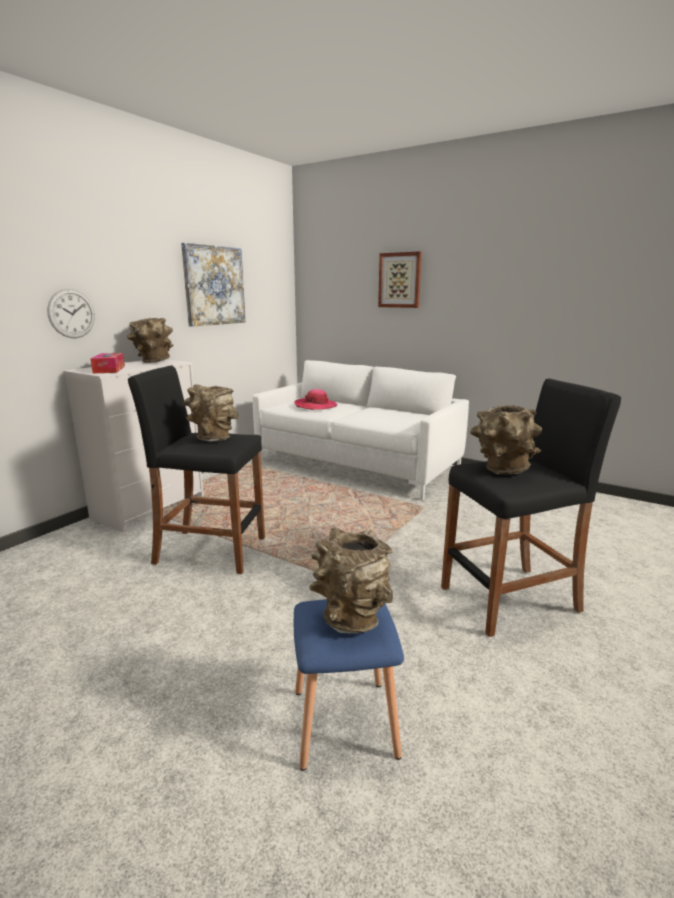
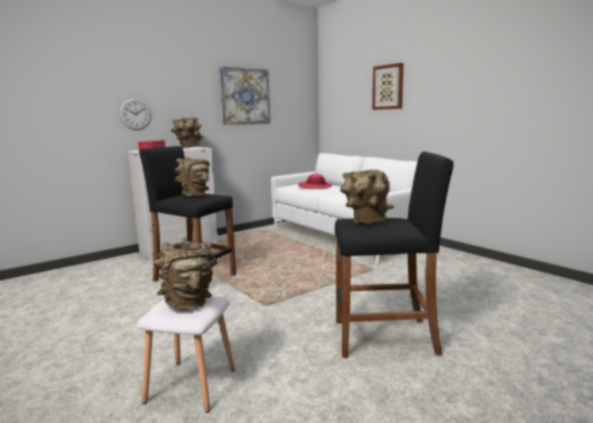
camera: 20 degrees right, 5 degrees down
(343, 721) = (191, 384): blue stool -> white stool

